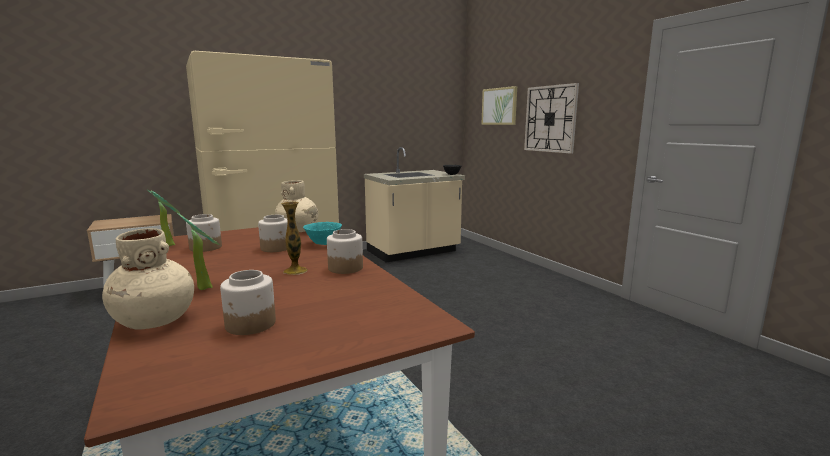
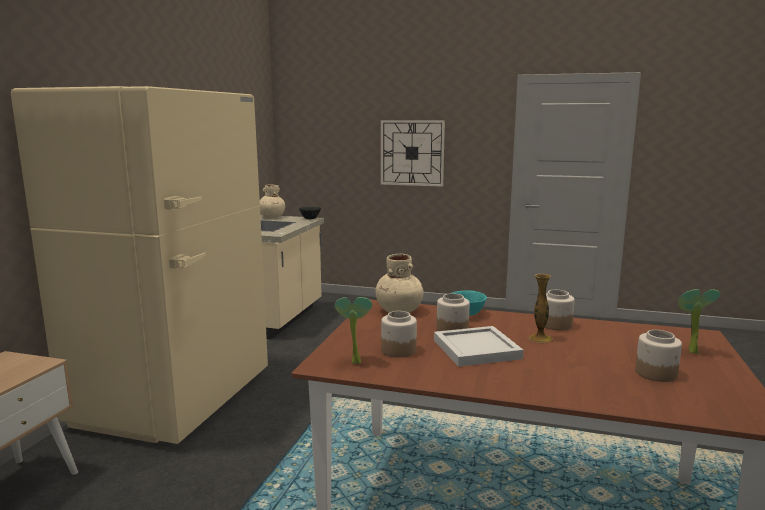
camera: 45 degrees left, 0 degrees up
(155, 321) = (616, 399): beige vase -> beige vase (271, 217)
(206, 287) = (544, 371): potted plant -> potted plant (690, 351)
(236, 261) = (475, 349): none -> white tray
(499, 106) = (337, 137): picture -> none

